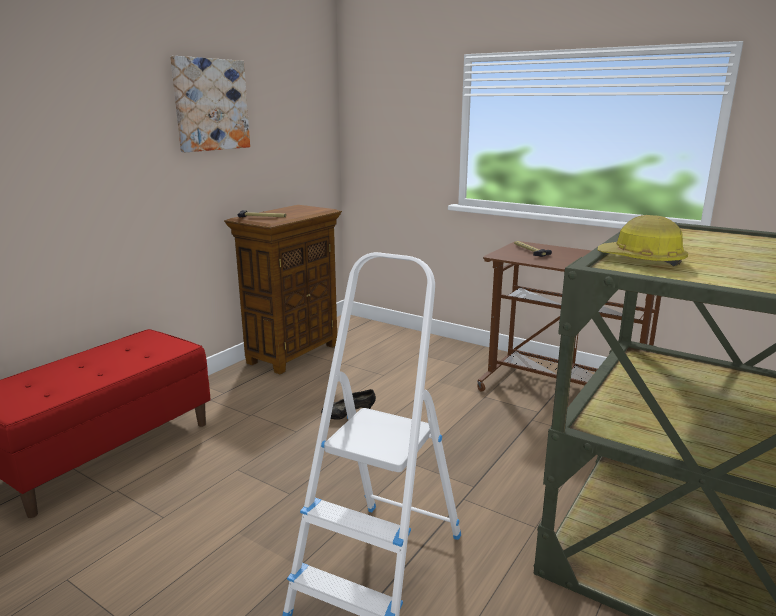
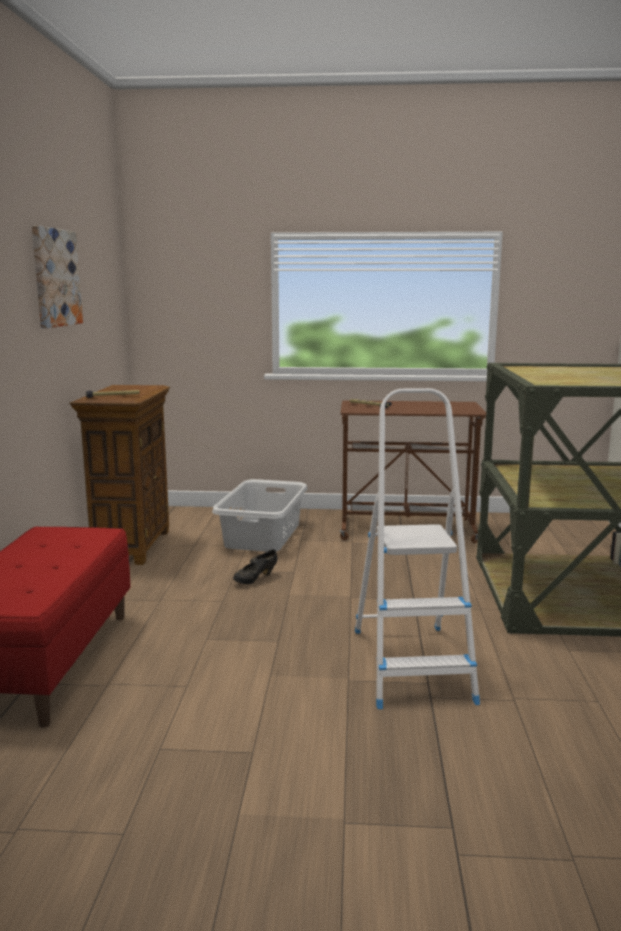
camera: 30 degrees left, 5 degrees down
(408, 367) = (262, 535): none -> grey laundry basket
(641, 260) = (550, 381): hard hat -> none

